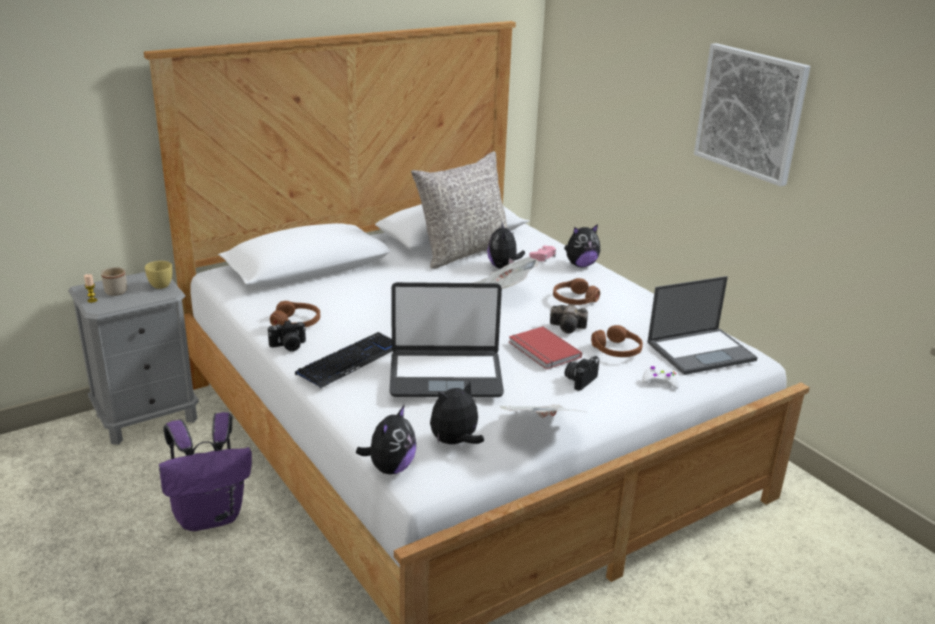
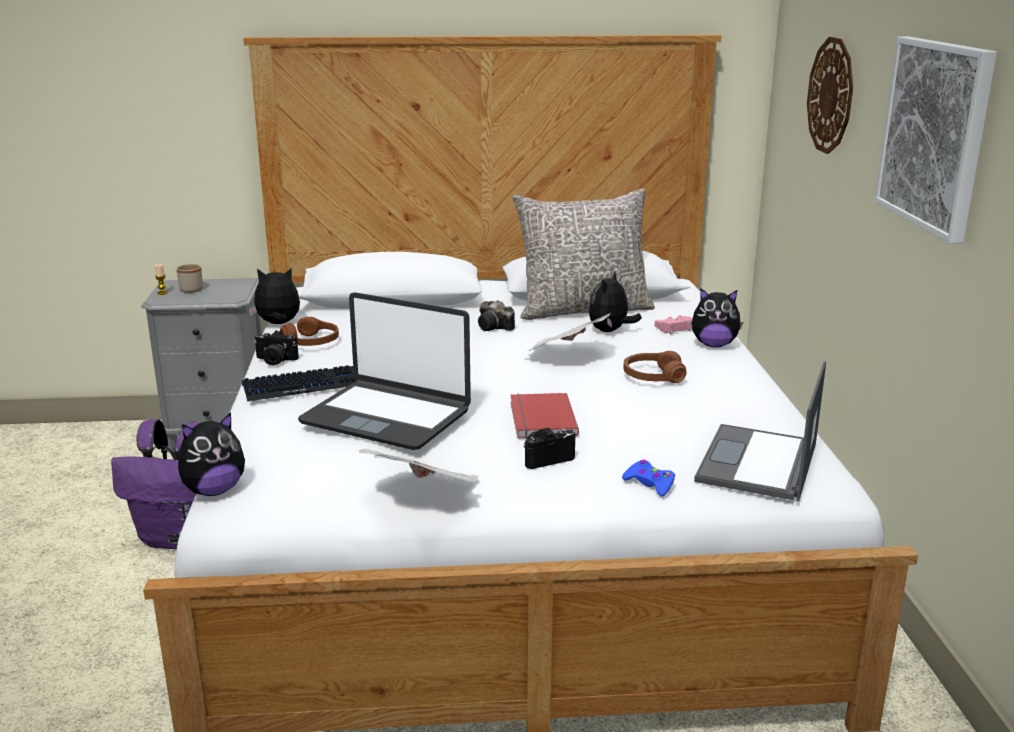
camera: 30 degrees right, 5 degrees down
(161, 284) = (237, 290): yellow cup -> none
(455, 442) = (309, 483): plush toy -> plush toy (278, 324)
(569, 327) = (608, 403): camera -> camera (495, 327)
(617, 350) = (639, 439): brown headphones -> none
(626, 73) = (831, 95): none -> wall clock
(660, 381) = (649, 484): white game controller -> blue game controller
(701, 351) = (757, 464): laptop -> laptop turned 105 degrees clockwise

